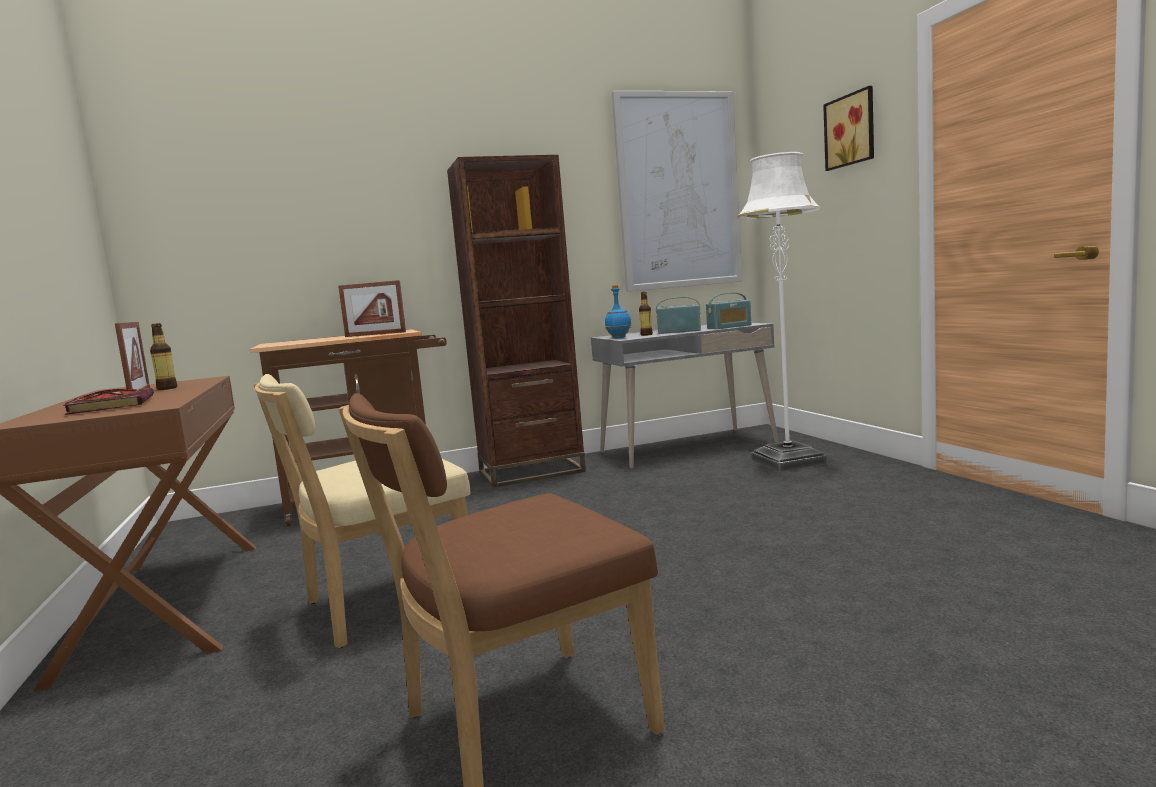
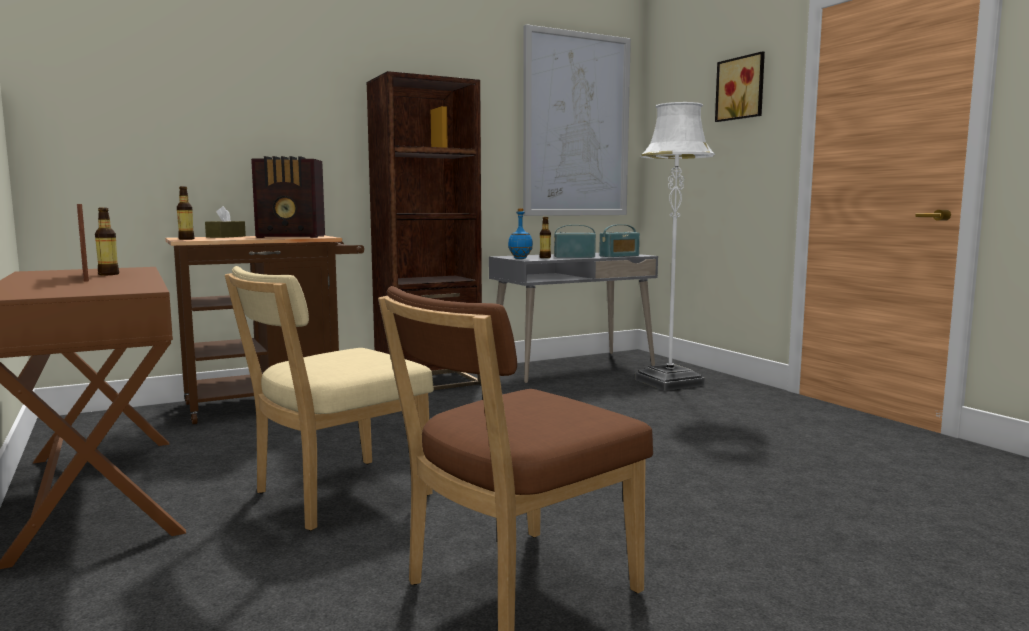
camera: 10 degrees left, 0 degrees up
(110, 405) = (77, 286): book -> none
(269, 345) = (186, 239): none -> bottle
(315, 339) = (226, 237): none -> brown tissue box
(375, 334) = (292, 237): picture frame -> radio

